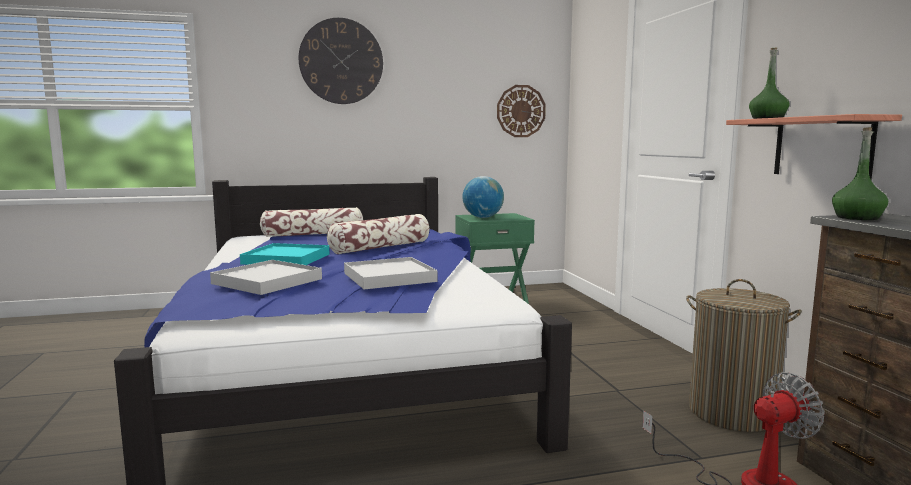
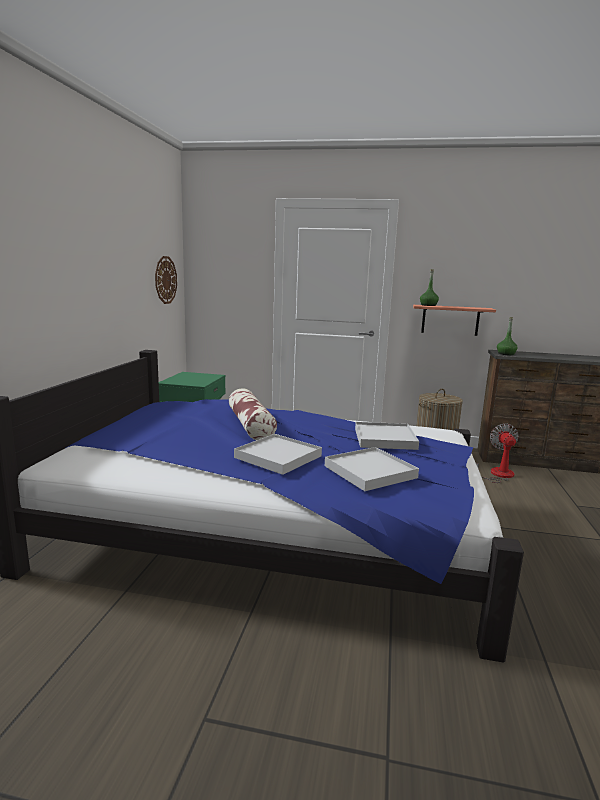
camera: 65 degrees left, 5 degrees up
(286, 259) = (278, 457): turquoise tray -> white tray
(313, 234) = (136, 435): pillow -> none
(341, 61) = (55, 223): wall clock -> none
(483, 217) = (190, 380): globe -> none

